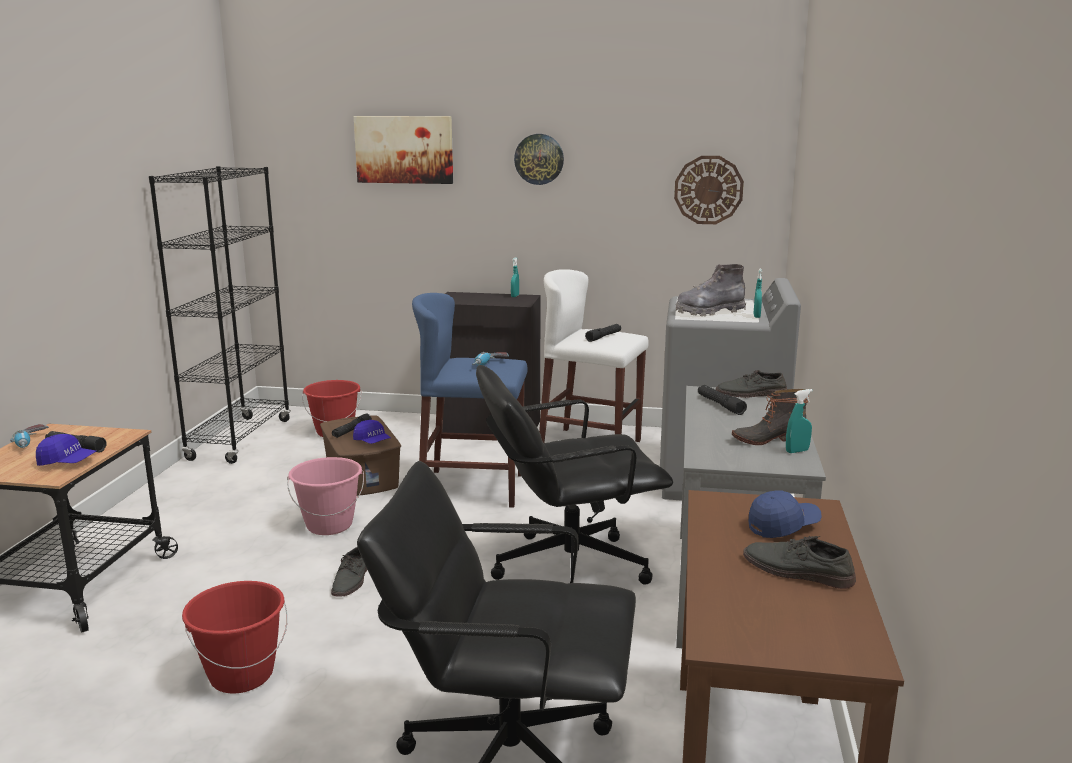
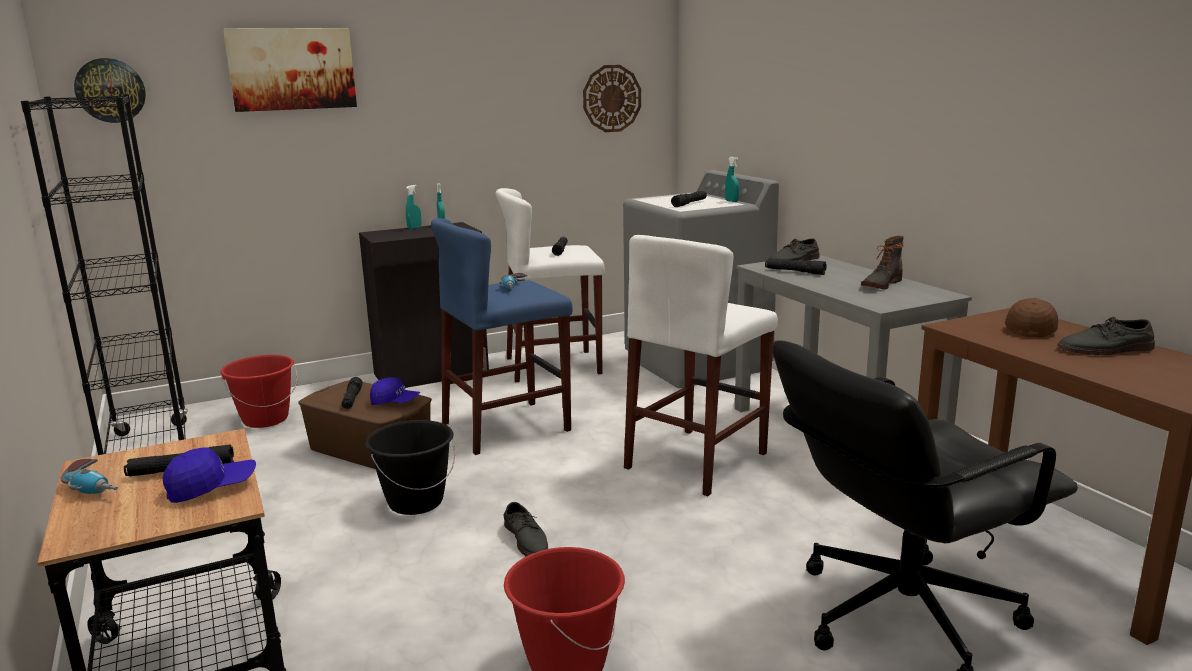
camera: 35 degrees left, 0 degrees up
(329, 525) = (415, 502): pink bucket -> black bucket
(539, 159) = (450, 74): wall clock -> wall clock (110, 90)
(568, 567) = (696, 460): black office chair -> white stool
(709, 312) = (689, 203): grey boot -> black flashlight
(783, 526) = (1031, 329): blue cap -> brown cap
(797, 451) = (917, 287): turquoise spray bottle -> turquoise spray bottle (414, 228)

